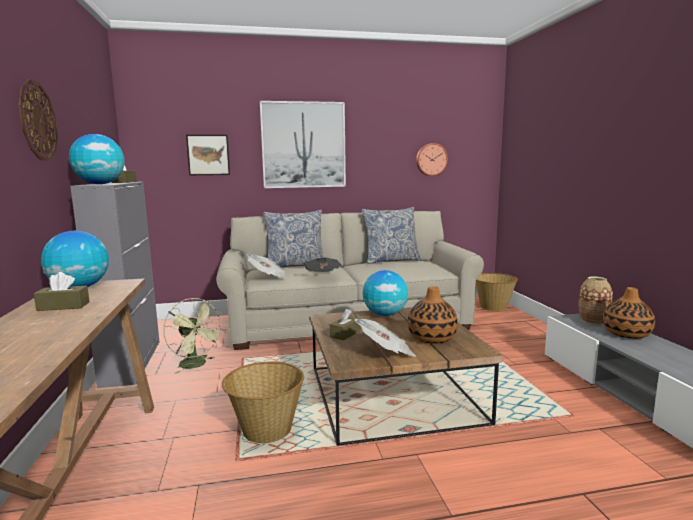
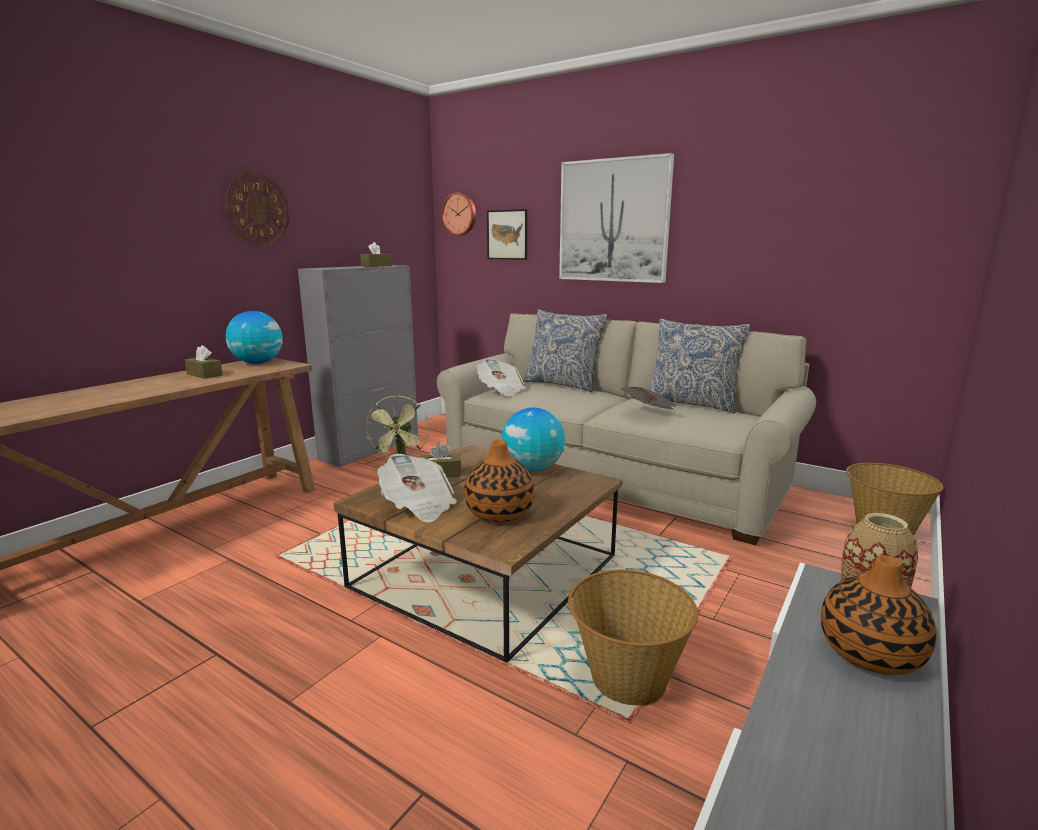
camera: 45 degrees right, 5 degrees up
(100, 184) = (327, 268): globe -> none
(266, 430) = (334, 545): basket -> basket (627, 678)
(322, 276) = (551, 403): newspaper -> newspaper (649, 413)
(431, 159) = (820, 243): wall clock -> wall clock (460, 214)

